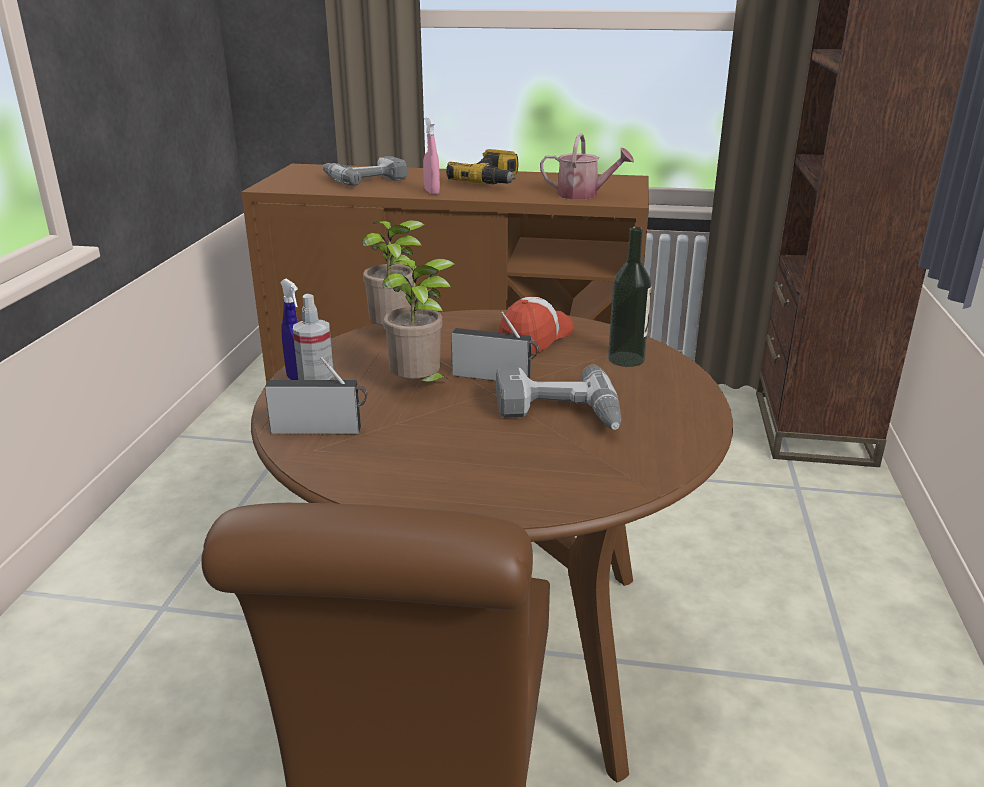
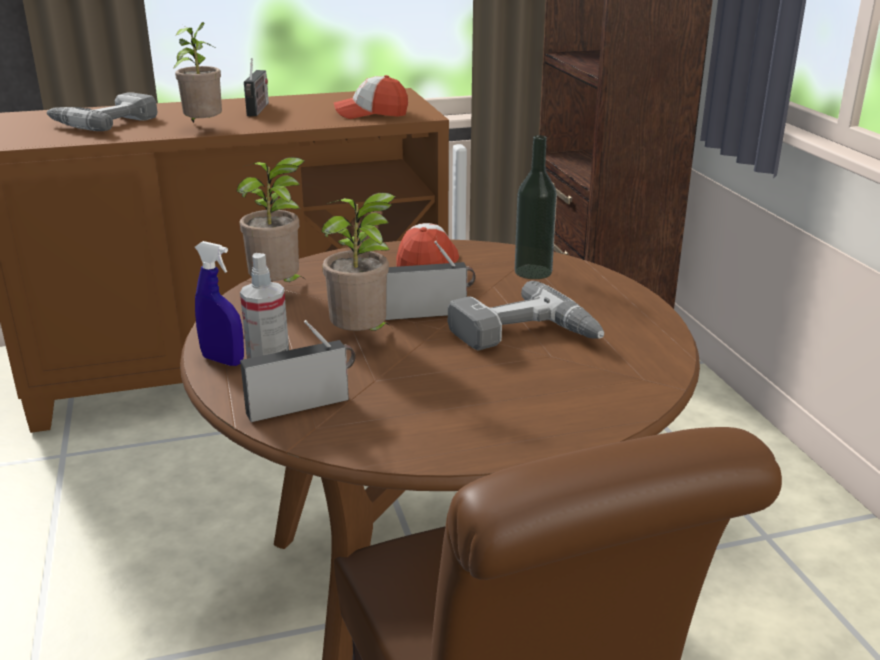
camera: 25 degrees left, 0 degrees up
(431, 192) = (203, 128): pink spray bottle -> potted plant
(492, 182) = (258, 110): power drill -> radio
(584, 195) = (371, 114): watering can -> cap

